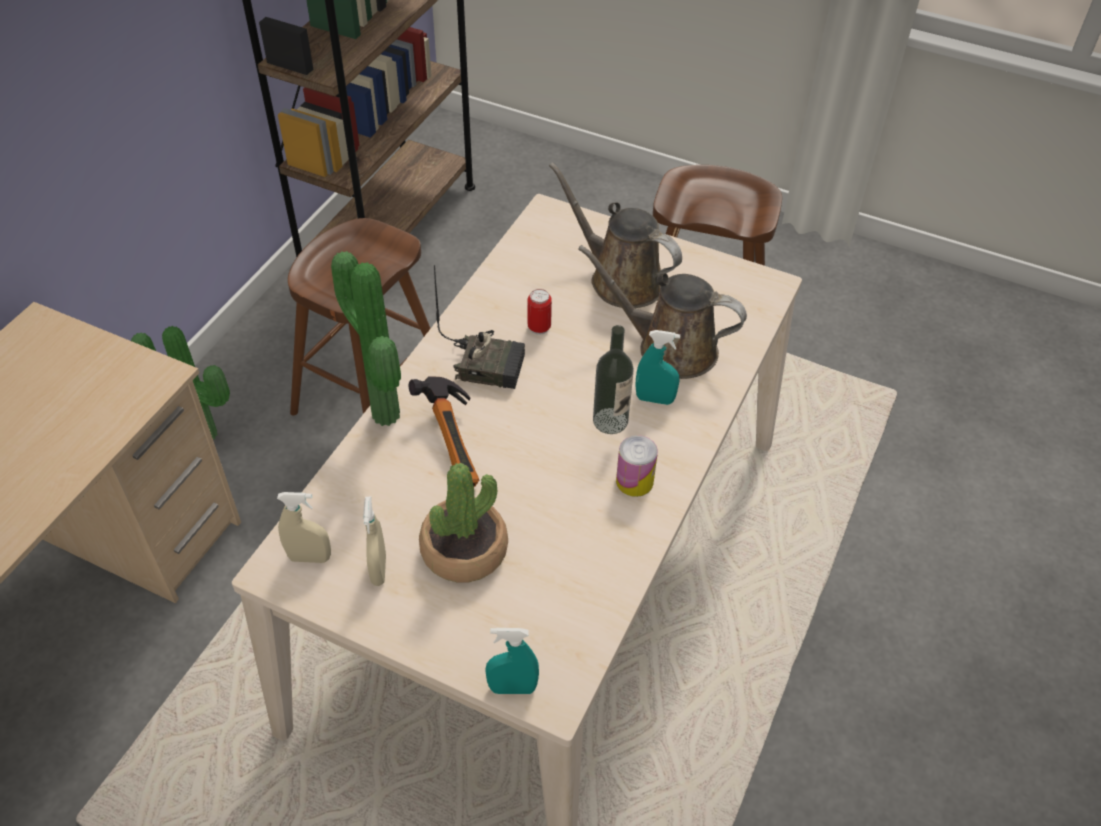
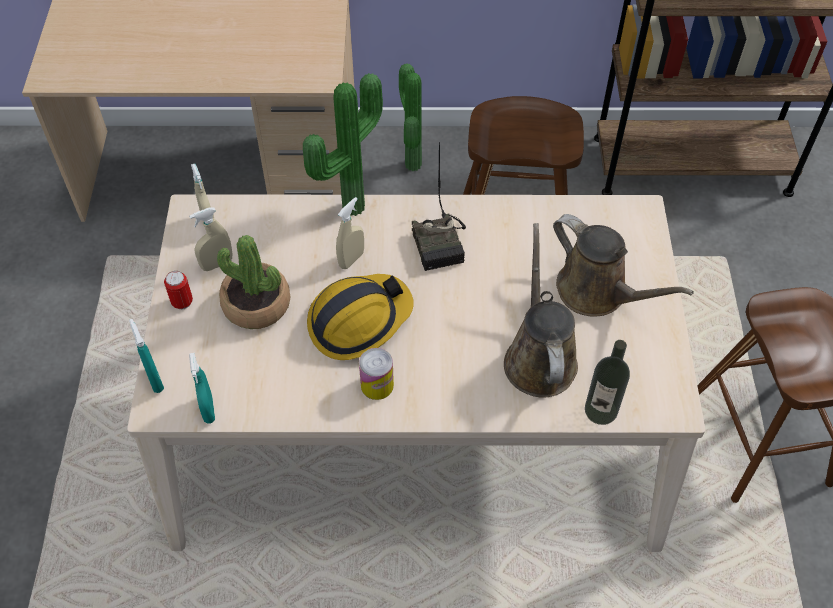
camera: 65 degrees right, 5 degrees up
(458, 443) = (351, 259): hammer -> beige spray bottle
(539, 328) = (501, 260): can -> can (182, 302)
(544, 467) = (359, 321): none -> hard hat
(610, 421) = (430, 346): bottle -> bottle (600, 410)
(620, 279) = (597, 292): brown watering can -> brown watering can turned 120 degrees clockwise
(655, 399) = (473, 368): turquoise spray bottle -> turquoise spray bottle (208, 409)

